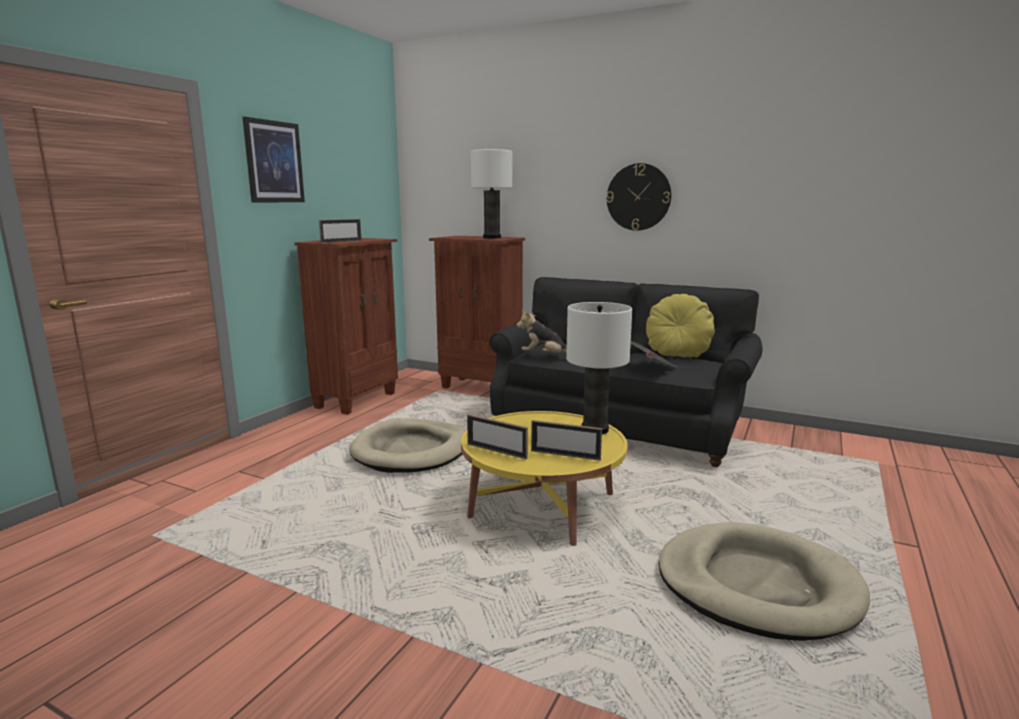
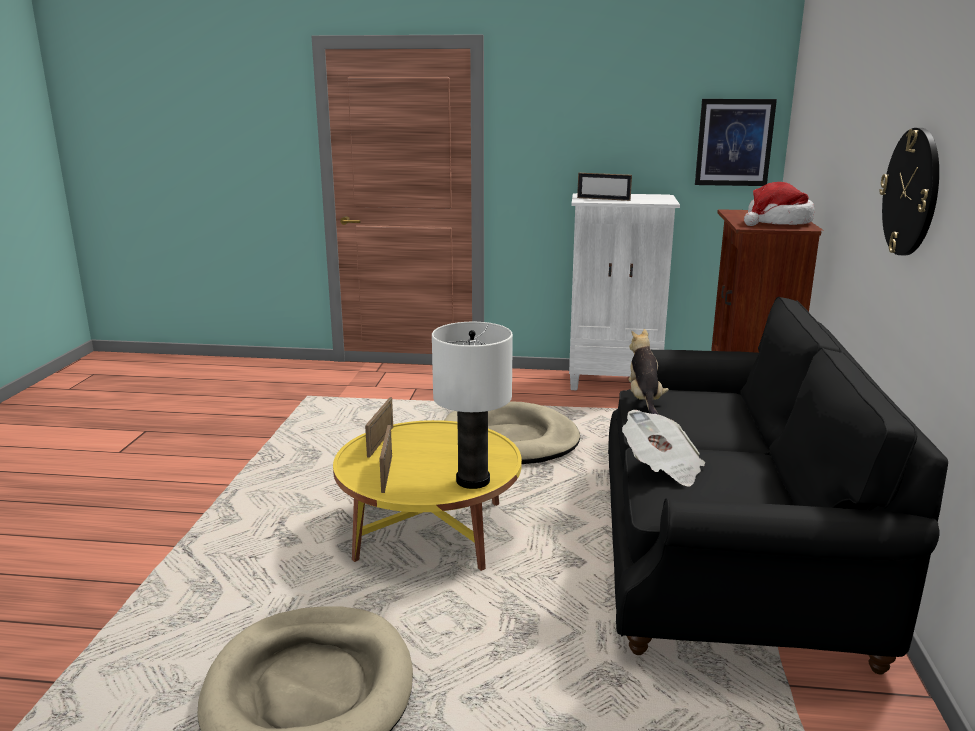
camera: 70 degrees right, 5 degrees up
(274, 162) = (564, 106): picture -> picture (734, 142)
(357, 400) = (613, 384): brown cabinet -> white cabinet
(492, 237) = (777, 222): white table lamp -> hat
(677, 355) = (770, 483): yellow pillow -> none

